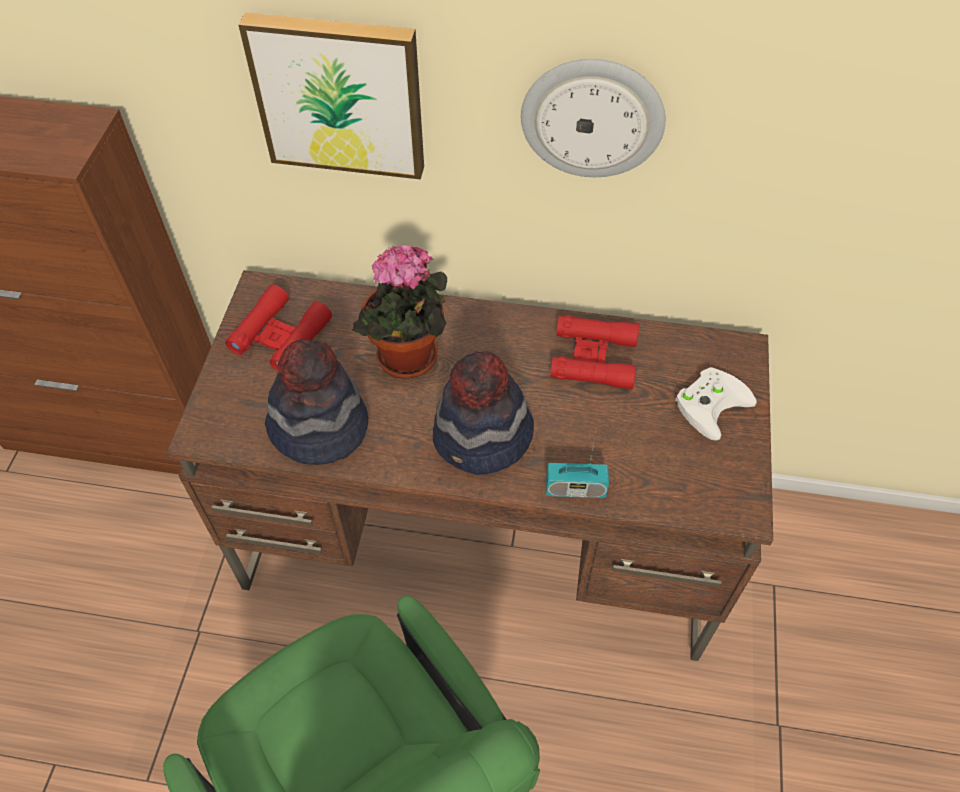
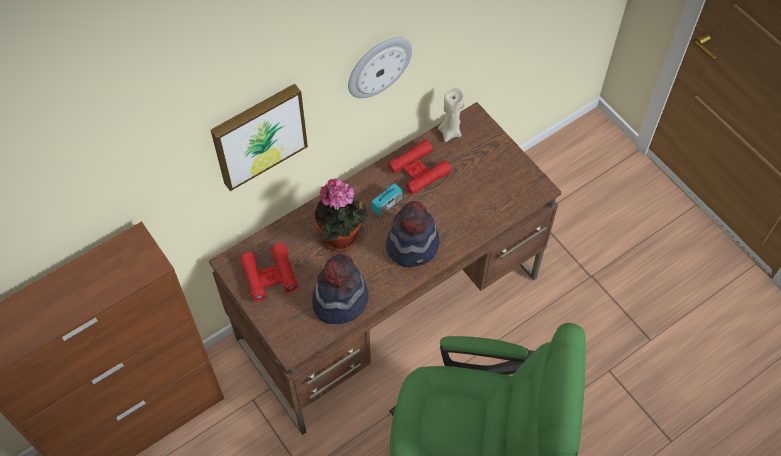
camera: 45 degrees left, 5 degrees up
(575, 489) = (471, 234): radio -> radio (387, 204)
(688, 343) = (450, 132): none -> beige candle
(711, 402) = (485, 152): white game controller -> none

